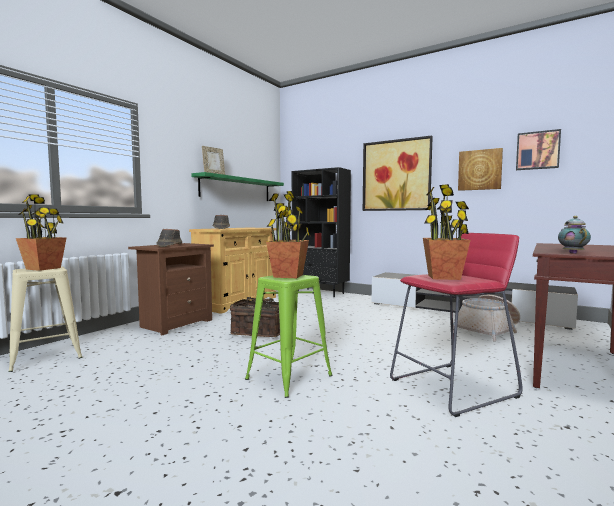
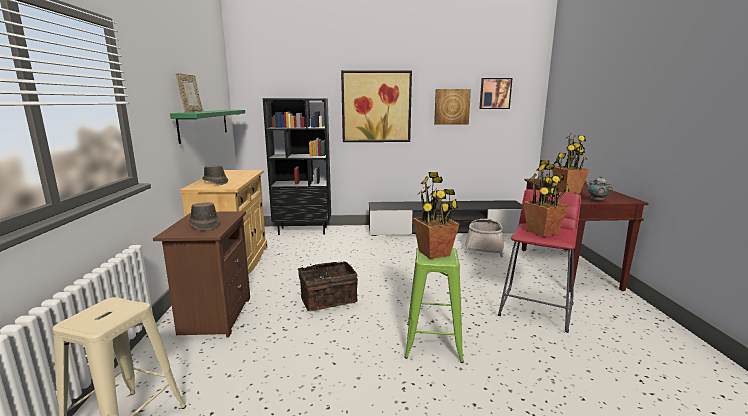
camera: 35 degrees left, 10 degrees up
(44, 268) = (106, 311): potted plant -> potted plant (566, 192)

